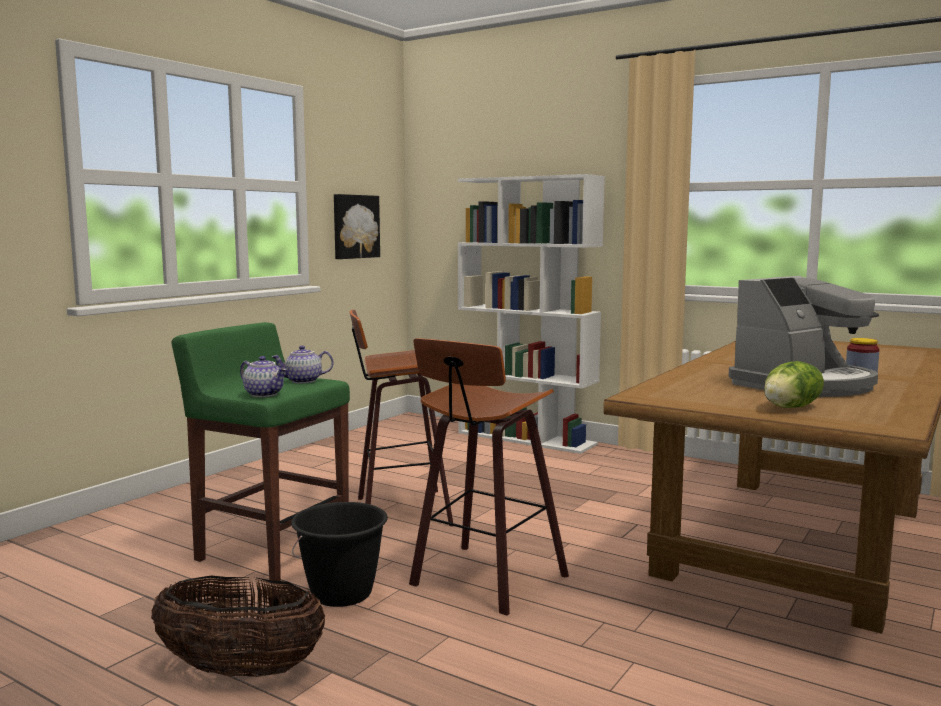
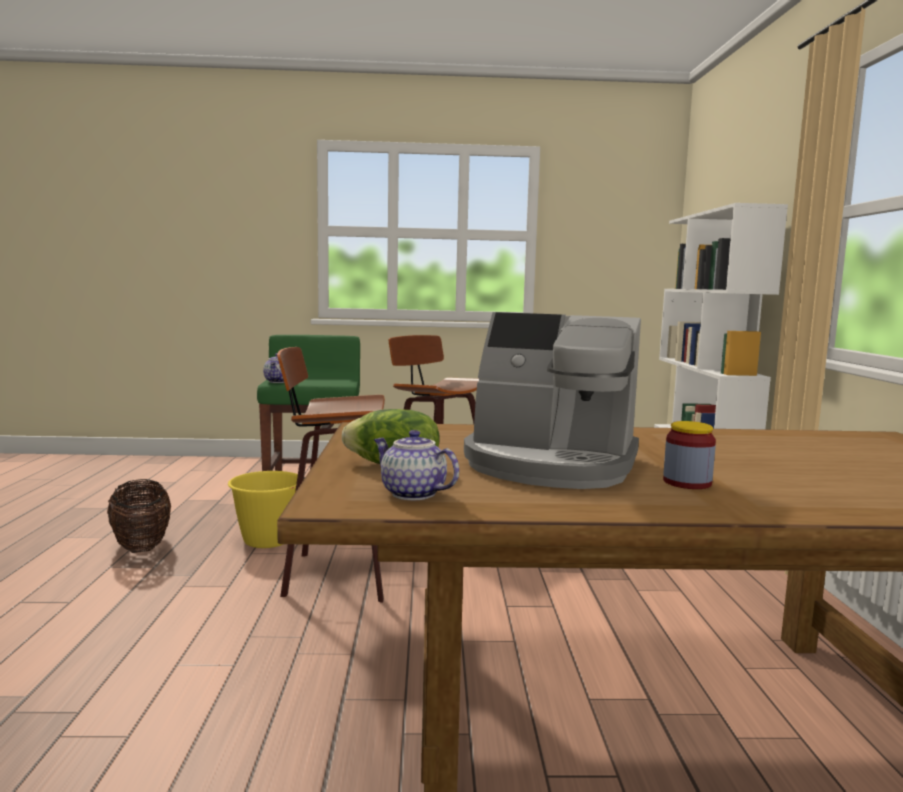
camera: 55 degrees right, 0 degrees up
(303, 381) = (332, 381): teapot -> teapot (411, 494)
(342, 594) = (267, 540): black bucket -> yellow bucket
(355, 226) = (598, 272): picture -> none

